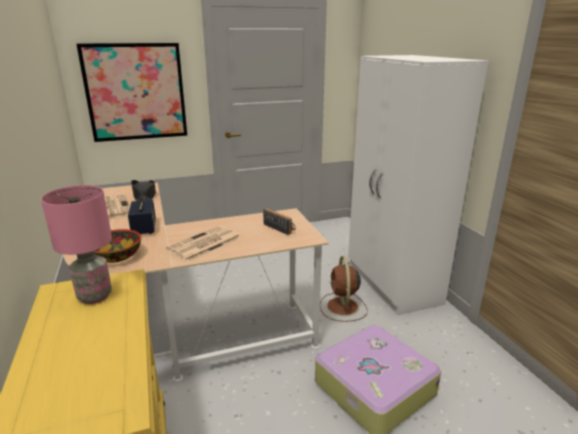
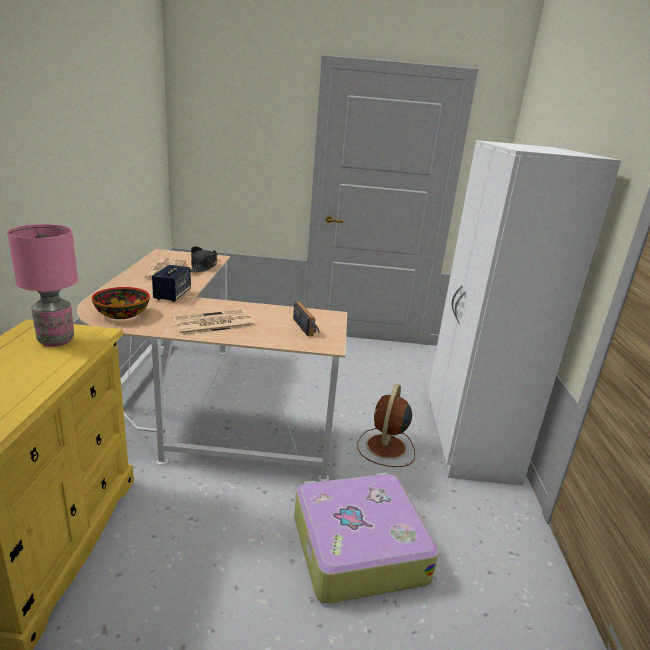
camera: 20 degrees right, 0 degrees up
(136, 92) = (236, 156): picture -> none

